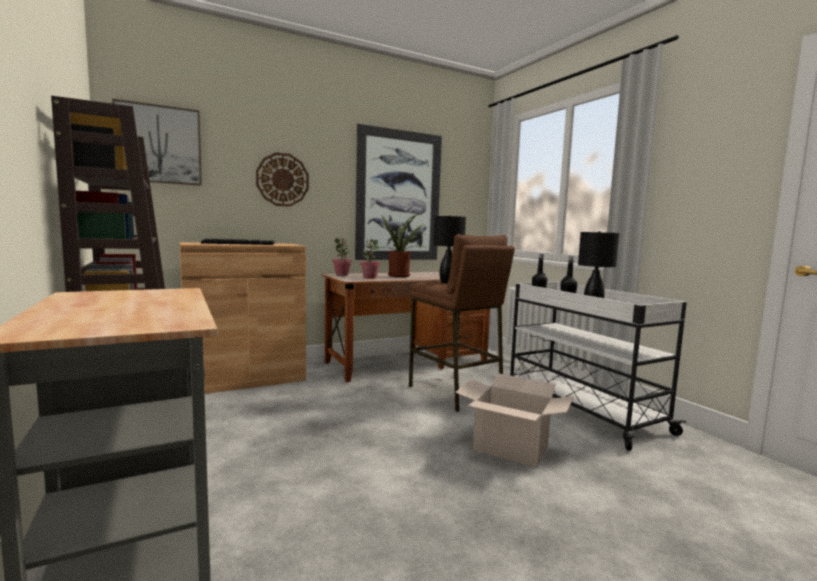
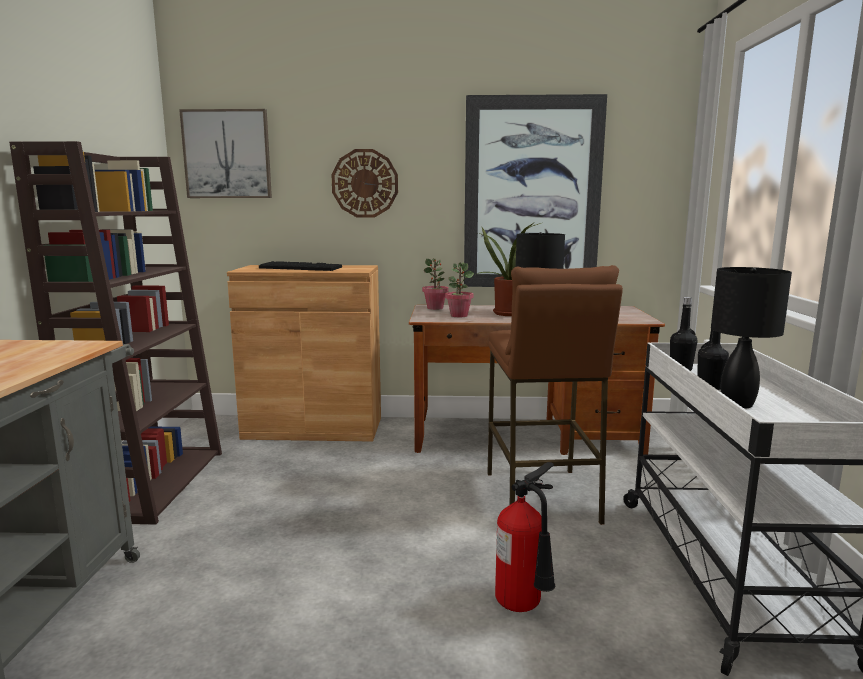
camera: 30 degrees right, 5 degrees up
(511, 447) = (524, 606): cardboard box -> fire extinguisher

